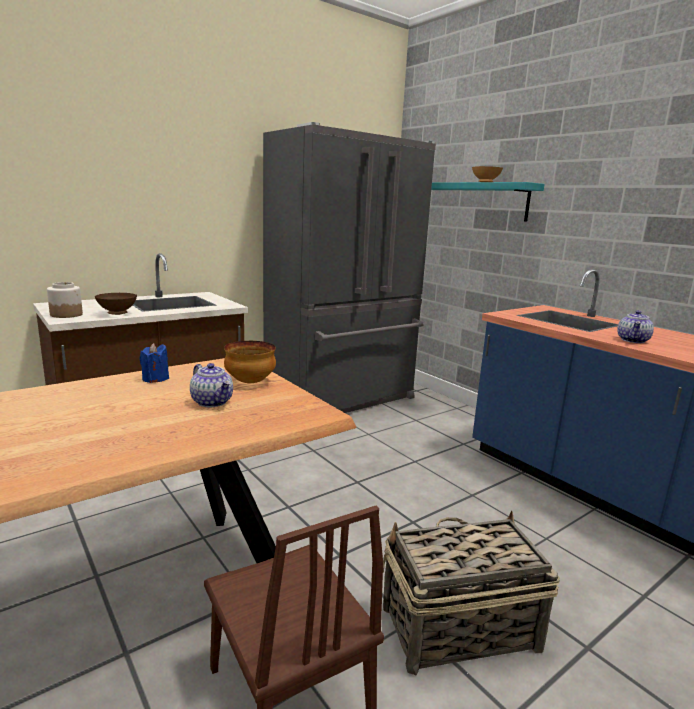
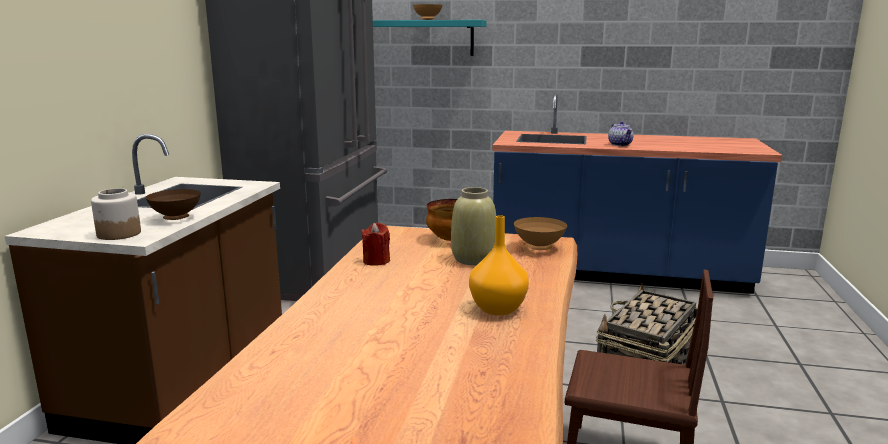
camera: 40 degrees left, 0 degrees up
(93, 447) = (499, 309): none -> orange vase
(155, 379) = (376, 261): blue candle -> red candle
(213, 402) = (473, 259): teapot -> beige vase
(288, 413) = (538, 248): none -> brown bowl

